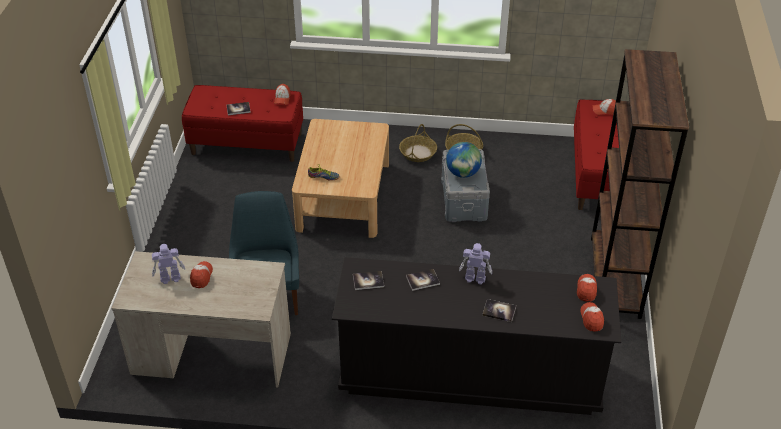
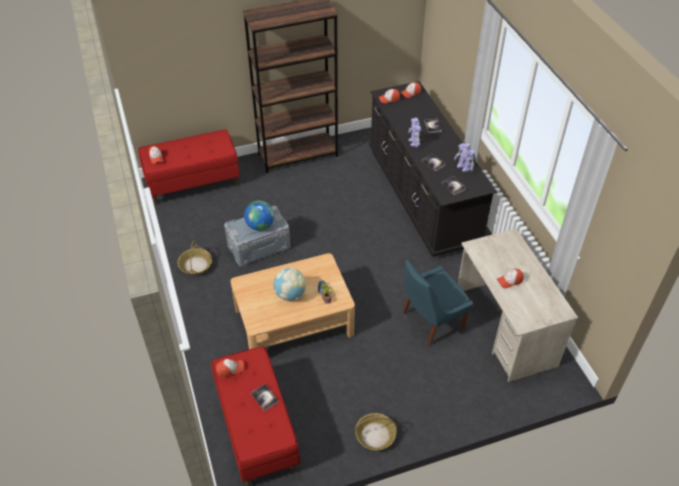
camera: 115 degrees left, 5 degrees up
(169, 278) = (525, 298): toy robot -> toy robot (464, 167)
(339, 154) = (290, 294): none -> globe
(418, 153) = (212, 293): basket -> basket (375, 435)

